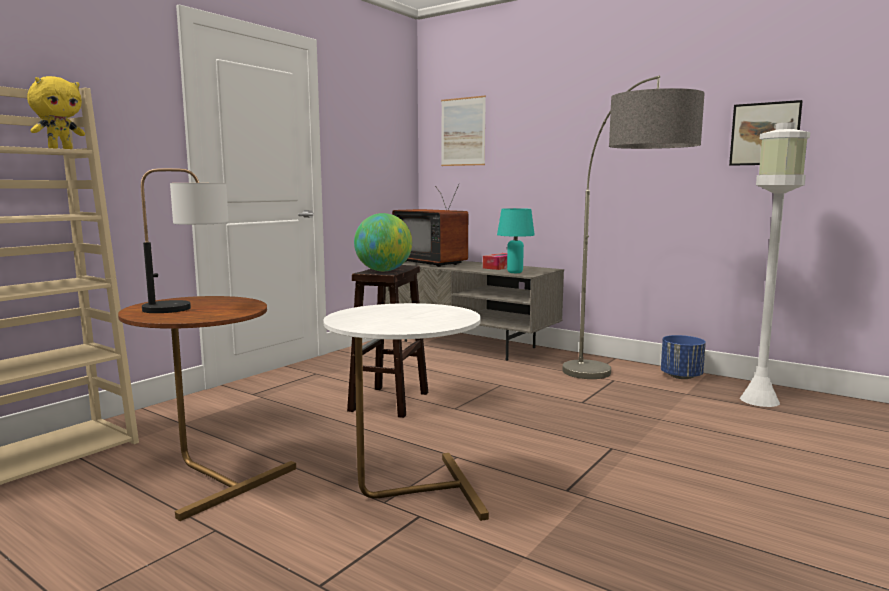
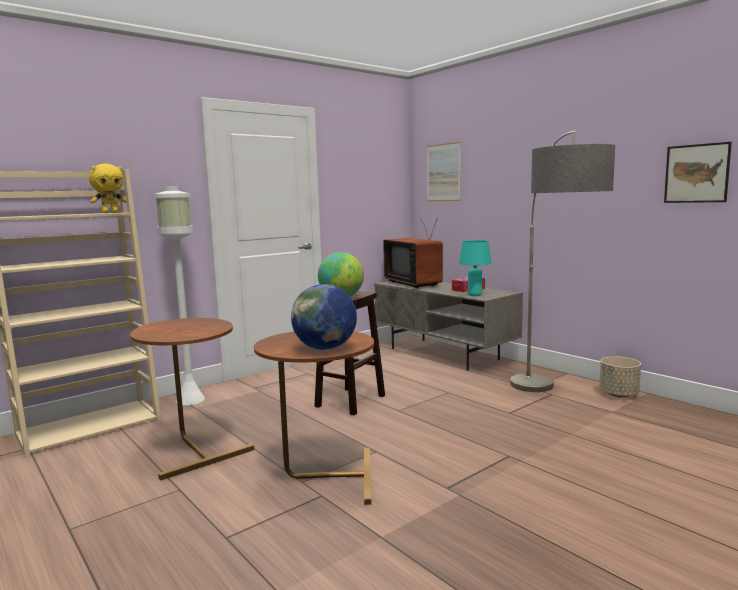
camera: 15 degrees right, 0 degrees up
(190, 308) = (179, 329): table lamp -> none
(407, 493) = (322, 477): white side table -> brown side table
(426, 322) = (325, 348): none -> globe
(681, 376) = (619, 394): blue planter -> beige planter
(759, 400) = (680, 423): white floor lamp -> white floor lamp (190, 399)

